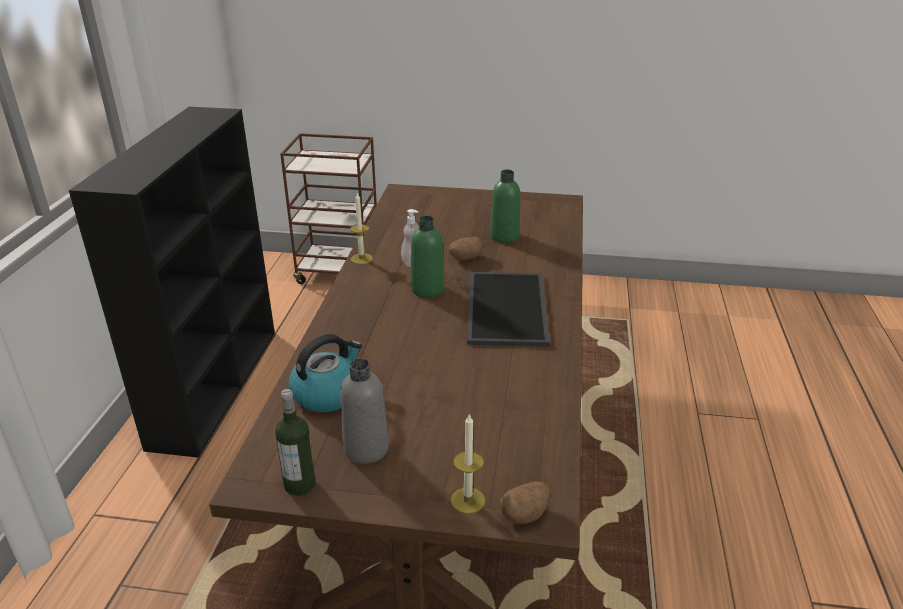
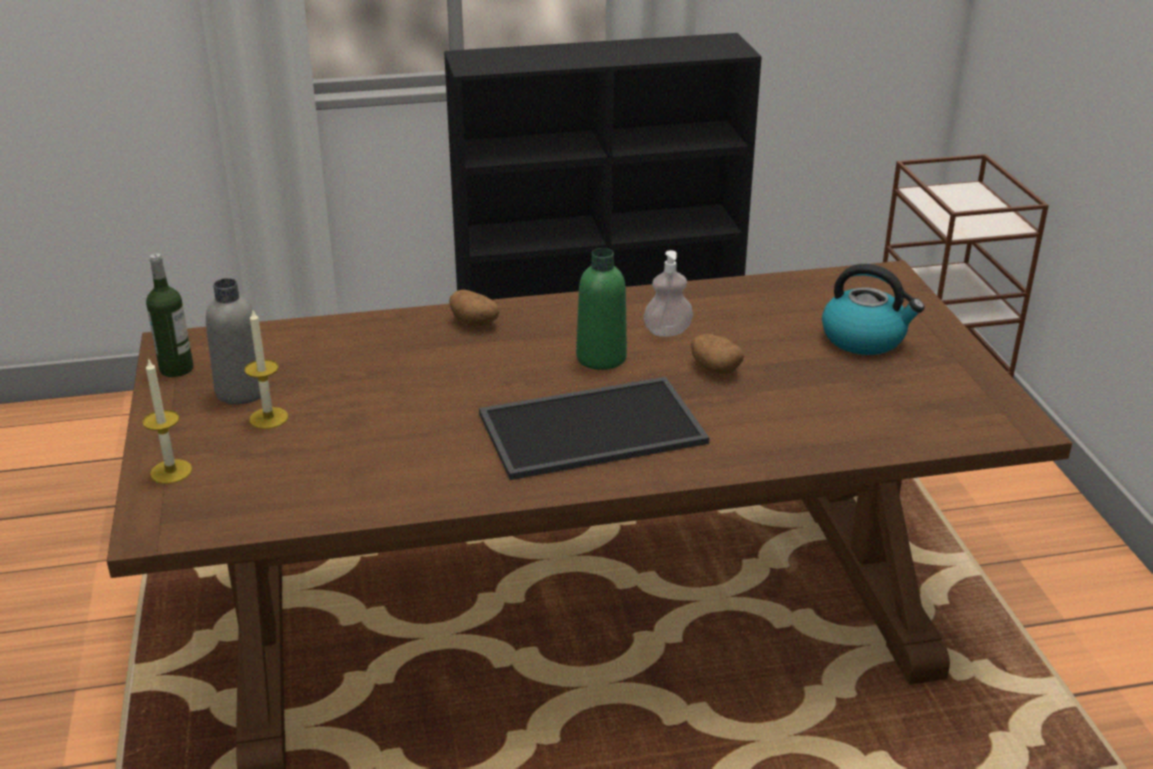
camera: 70 degrees right, 0 degrees up
(327, 393) = (332, 346): kettle -> kettle (865, 338)
(361, 259) = (648, 294): candle -> candle (268, 418)
(504, 236) = (816, 389): green bottle -> none
(525, 514) = (155, 513): potato -> potato (475, 323)

